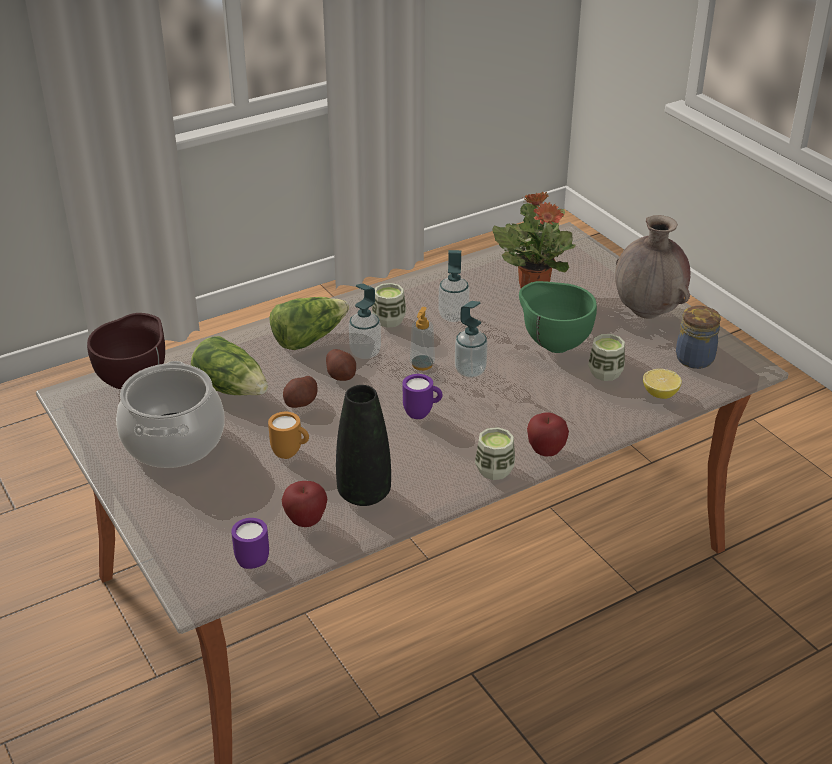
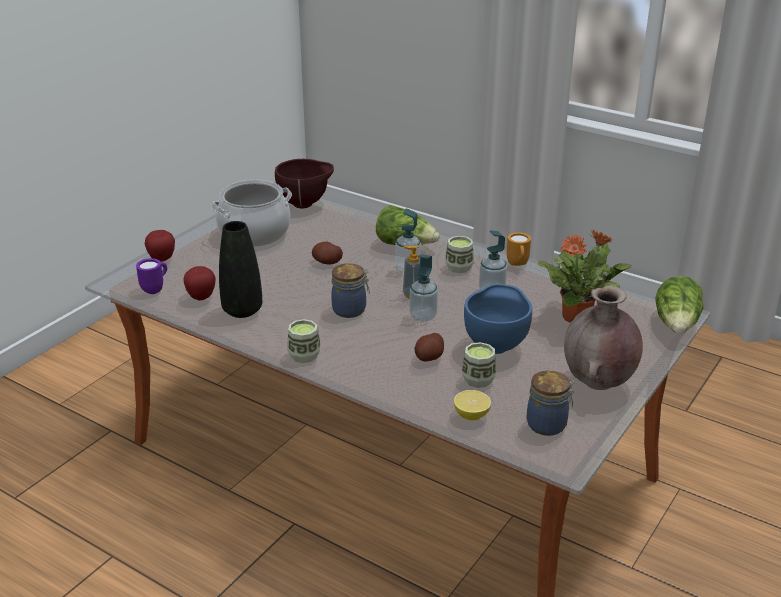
camera: 65 degrees right, 5 degrees down
(232, 389) = (323, 235): lettuce -> lettuce (677, 324)
(291, 453) = (268, 273): orange mug -> orange mug (518, 265)
(341, 375) = (371, 268): potato -> potato (429, 357)
(422, 414) = (350, 310): purple mug -> jar
(546, 451) = (343, 373): apple -> apple (162, 259)
(553, 344) = (496, 345): green bowl -> blue bowl

